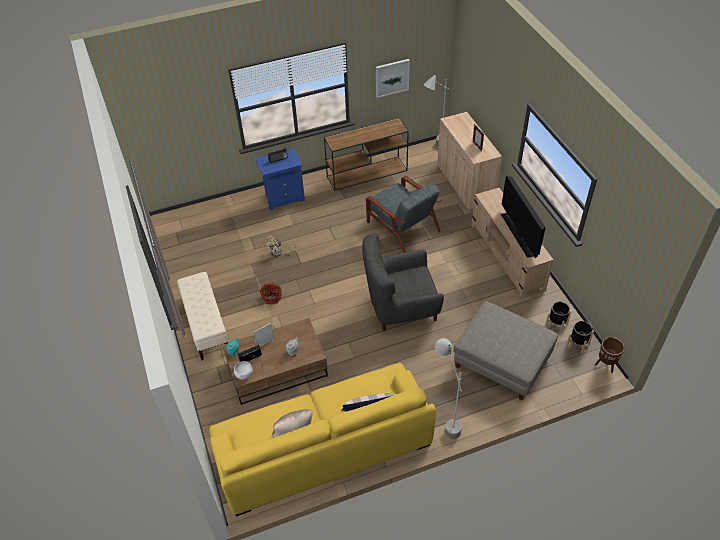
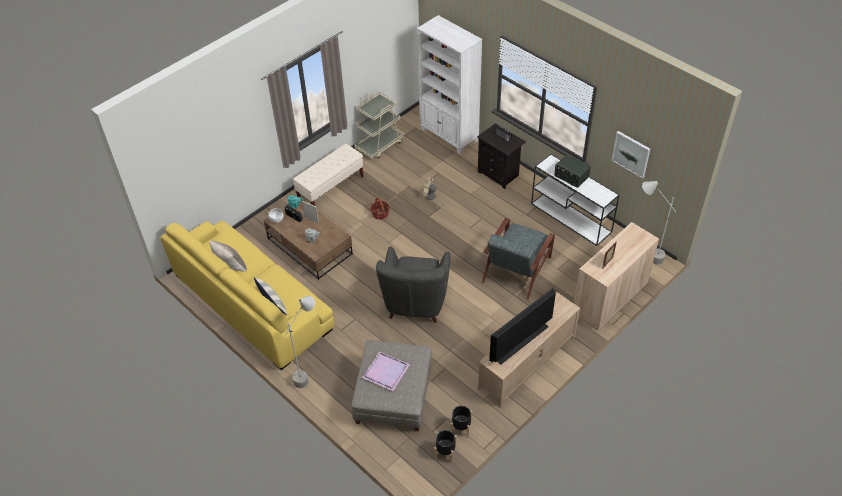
camera: 65 degrees right, 0 degrees up
(177, 267) = (380, 145): none -> beige cart
(207, 212) = (449, 136): none -> white bookcase
(284, 197) = (499, 174): blue nightstand -> black nightstand
(360, 135) = (571, 177): none -> radio
(367, 173) = (571, 218): brown console table -> white console table
(400, 307) = (416, 301): grey armchair -> grey armchair turned 135 degrees counterclockwise
(502, 340) = (385, 371): none -> purple tray
(606, 365) = (430, 482): brown planter -> none

